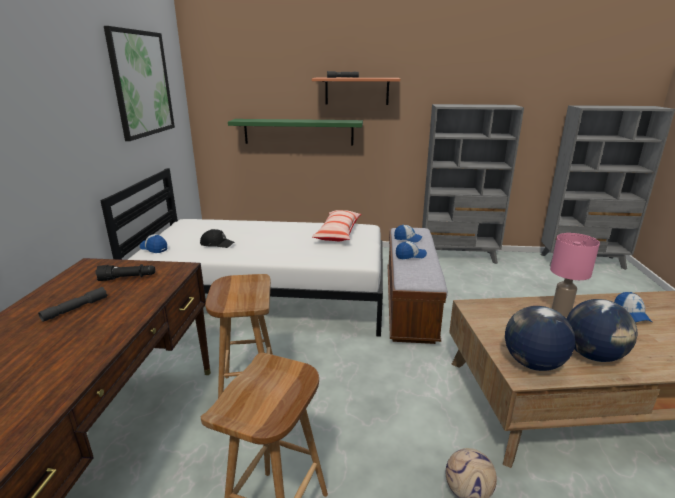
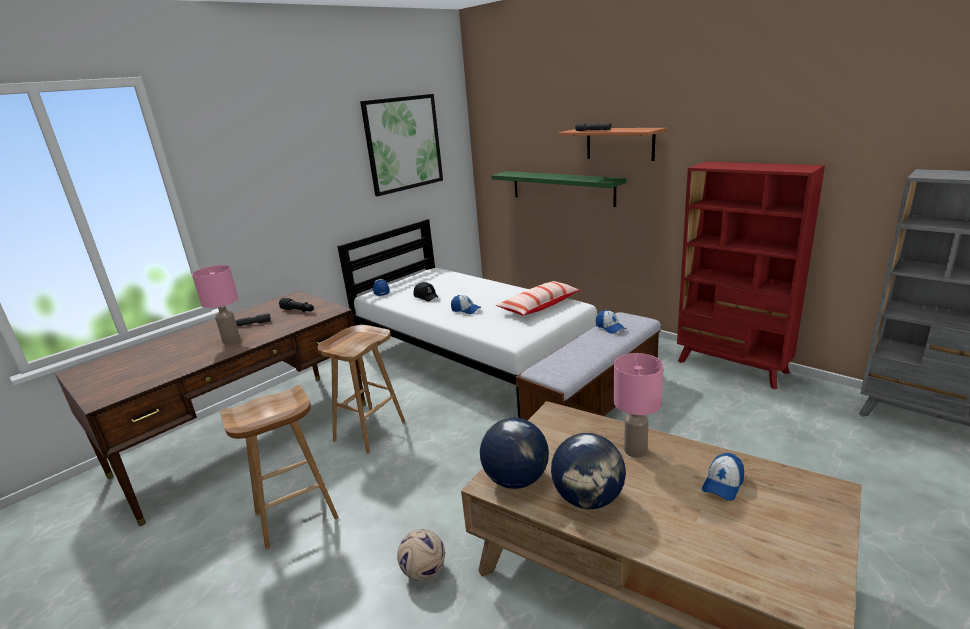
camera: 40 degrees right, 0 degrees up
(82, 332) = (232, 340): none -> pink table lamp
(410, 255) = (581, 346): cap -> cap (465, 310)
(459, 256) = (732, 367): grey bookcase -> red bookcase

